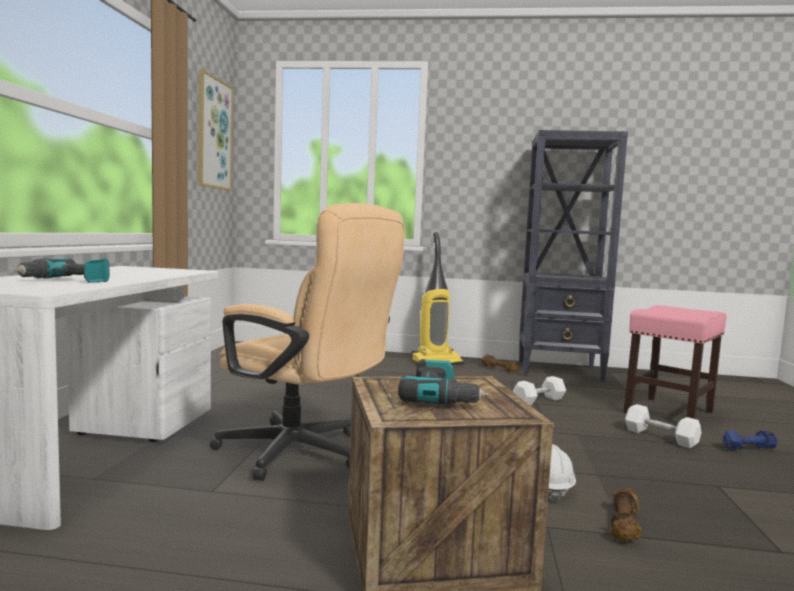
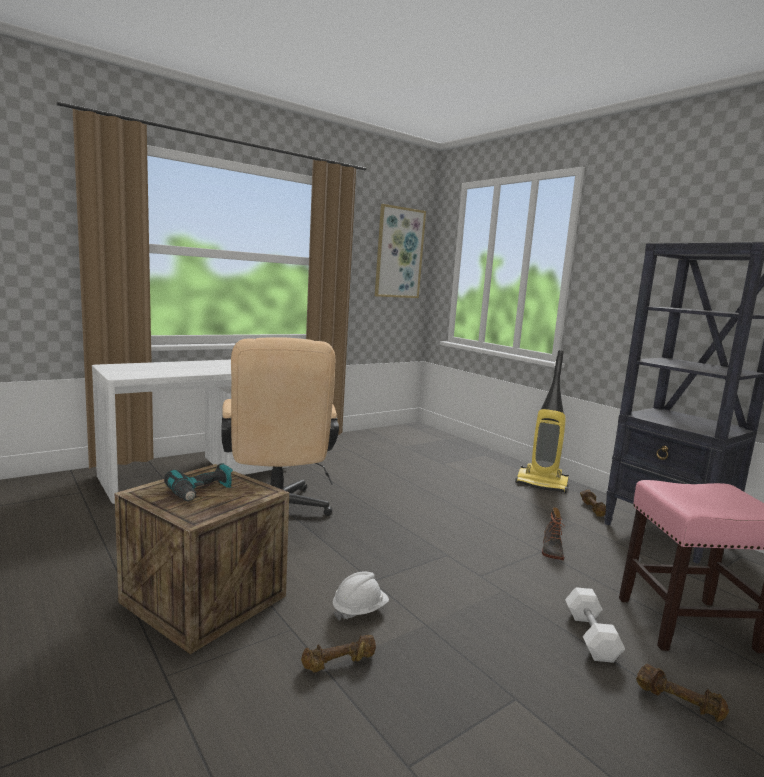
camera: 45 degrees right, 5 degrees up
(66, 281) = (165, 369): power drill -> none
(539, 400) = (551, 550): white dumbbell -> boot
(748, 448) = (678, 702): blue dumbbell -> brown dumbbell

